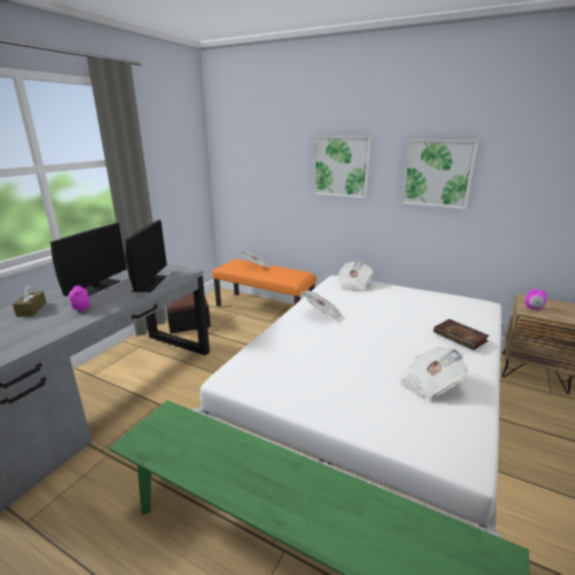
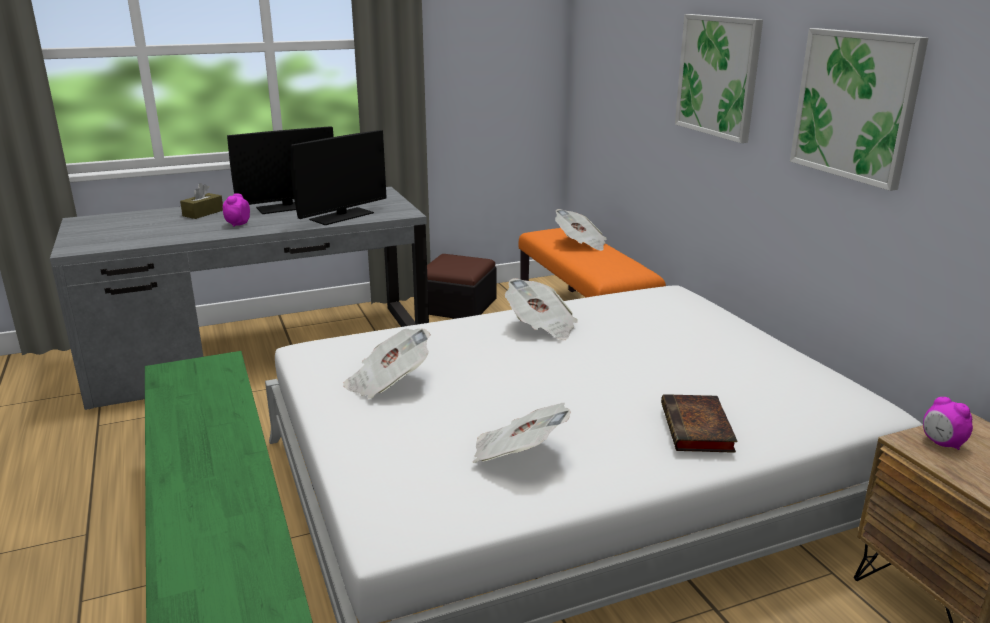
camera: 40 degrees right, 0 degrees up
(353, 285) = (678, 307): newspaper -> newspaper (388, 383)

